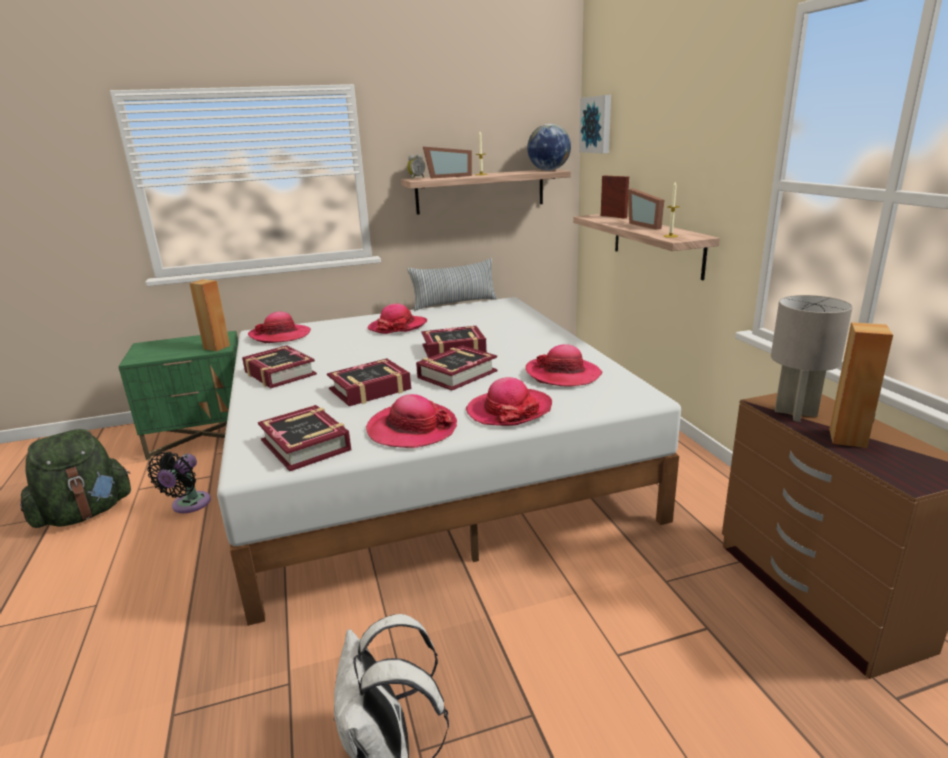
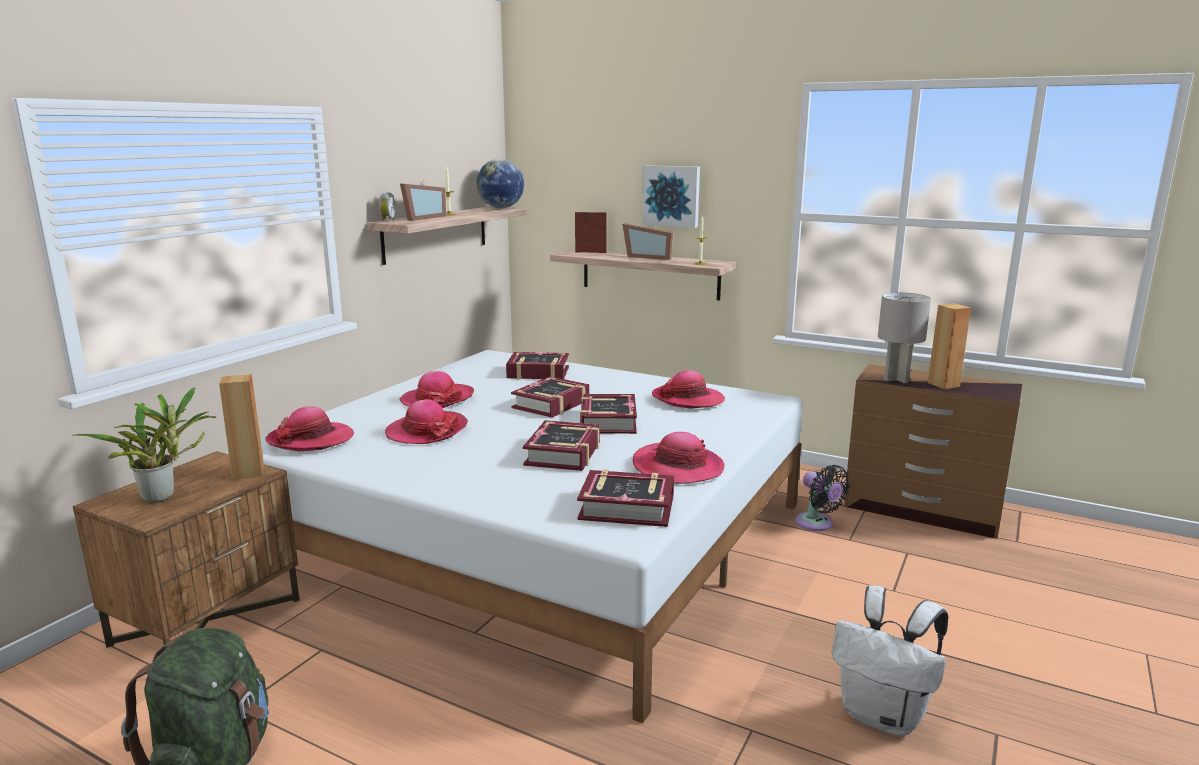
camera: 45 degrees left, 5 degrees down
(164, 349) = (163, 496): none -> potted plant
(188, 505) = (357, 685): black fan -> black fan (817, 524)
(203, 436) = (208, 621): green nightstand -> brown nightstand
(279, 373) = (426, 470): book -> book (538, 373)
(454, 303) = (440, 366): pillow -> none
(509, 410) = (713, 433): hat -> hat (426, 431)
(597, 124) = (540, 161): picture -> picture (671, 196)

